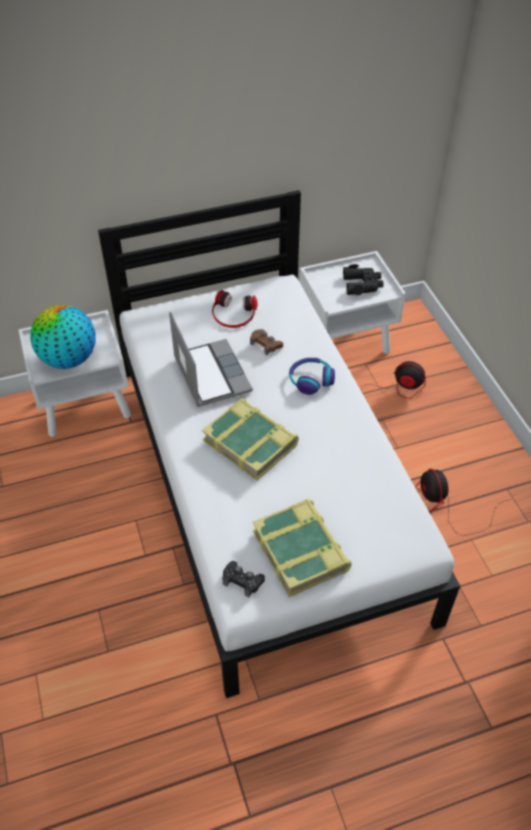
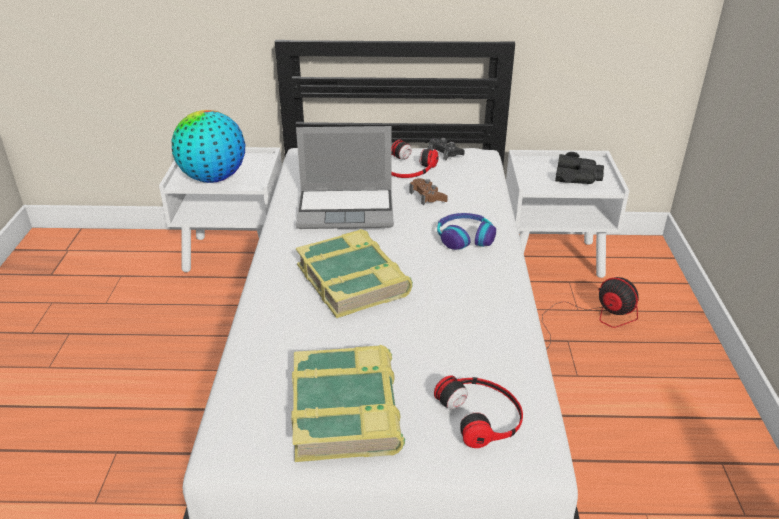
camera: 20 degrees right, 15 degrees down
(210, 374) = (347, 209): laptop -> laptop turned 90 degrees clockwise
(242, 581) = (245, 424): black game controller -> black game controller (445, 153)
(384, 527) = (482, 414): none -> headphones
(447, 507) = (623, 461): fan -> none

